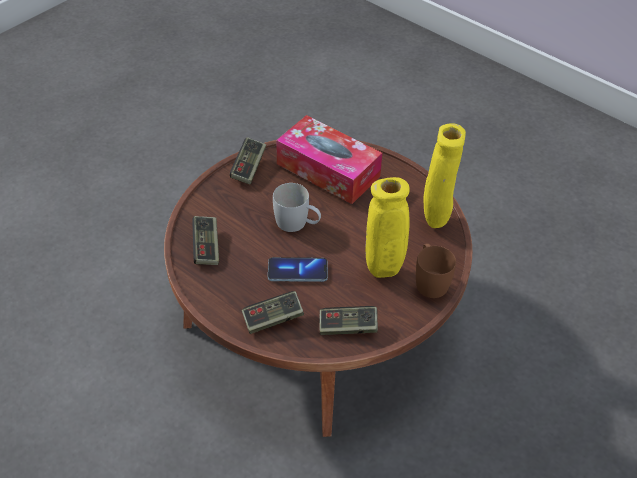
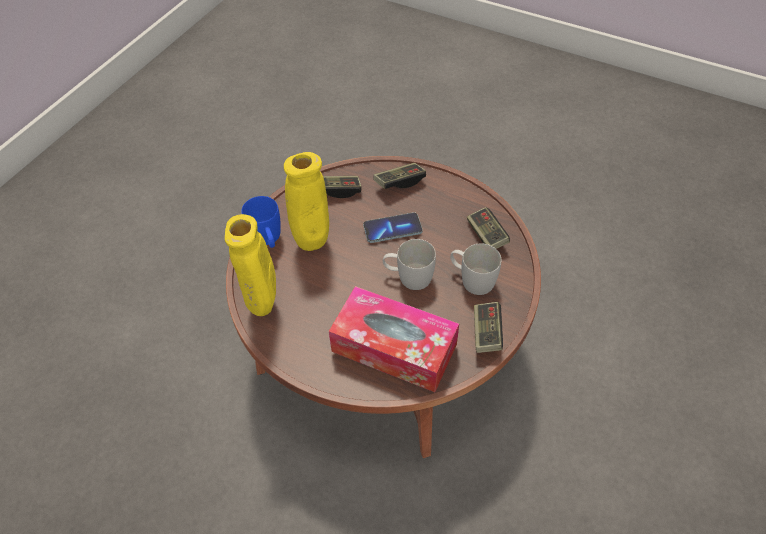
camera: 170 degrees right, 5 degrees up
(240, 211) = (471, 279): none -> white mug
(430, 280) = (267, 239): brown mug -> blue mug

